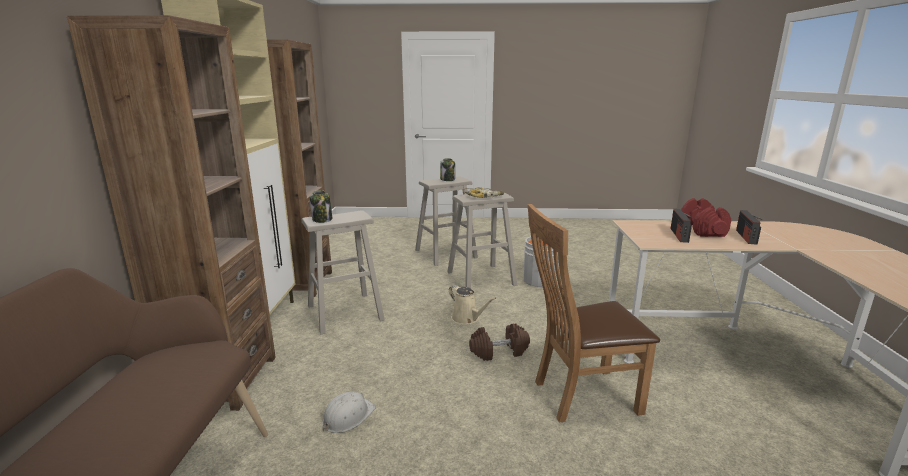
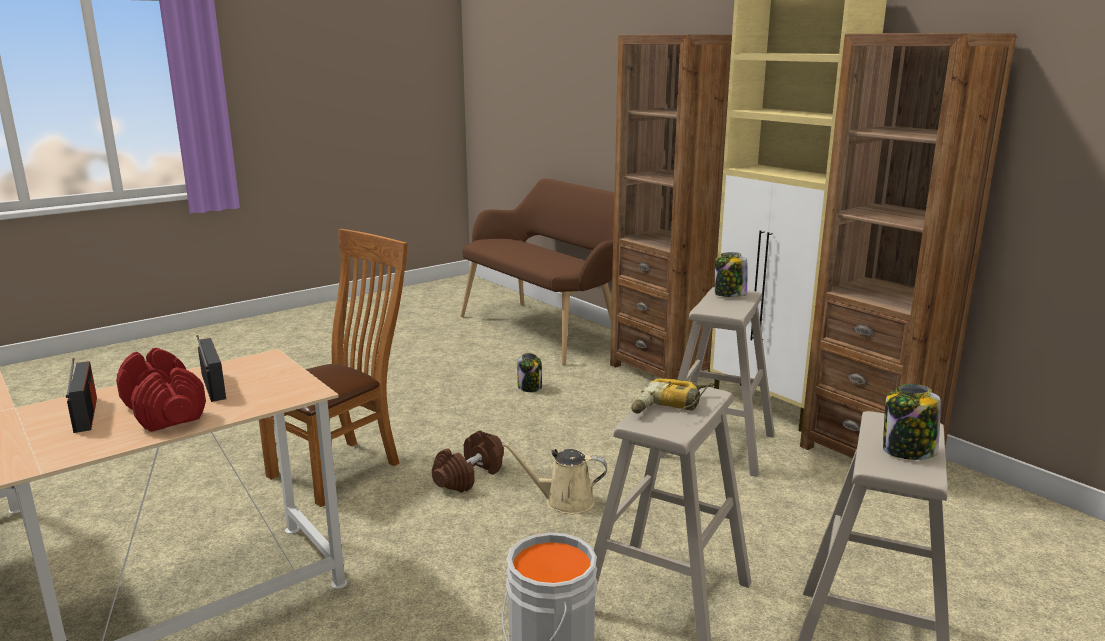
camera: 140 degrees right, 0 degrees up
(347, 416) = (530, 387): white hard hat -> jar

